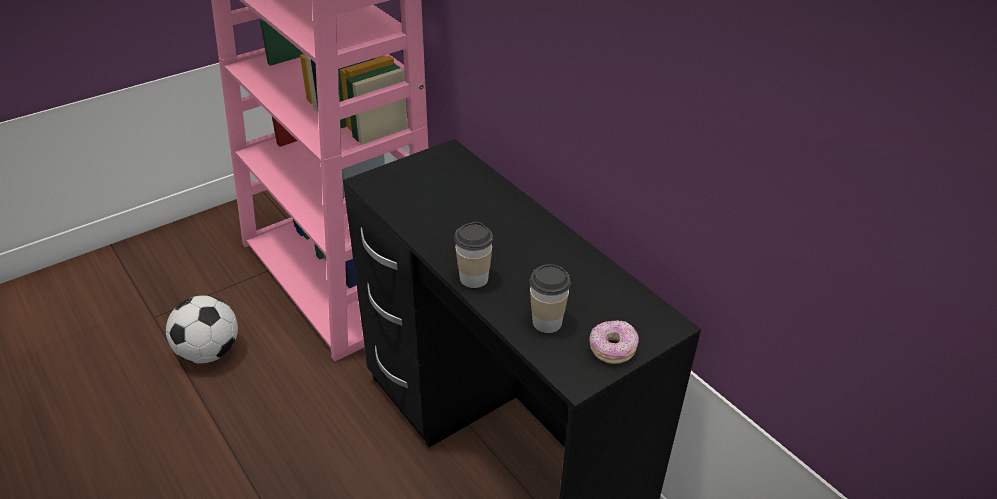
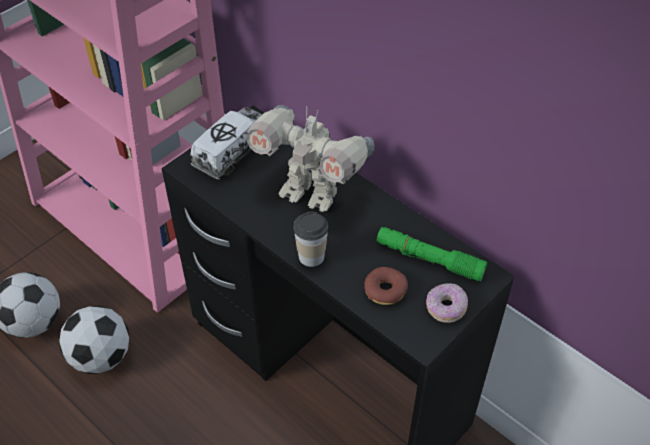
camera: 10 degrees left, 10 degrees up
(265, 395) = (101, 357): none -> football
(421, 174) = (233, 151): none -> toy truck
(490, 220) = (310, 193): none -> toy robot
(547, 322) = (385, 290): cup -> donut
(605, 299) = (429, 259): none -> green flashlight

